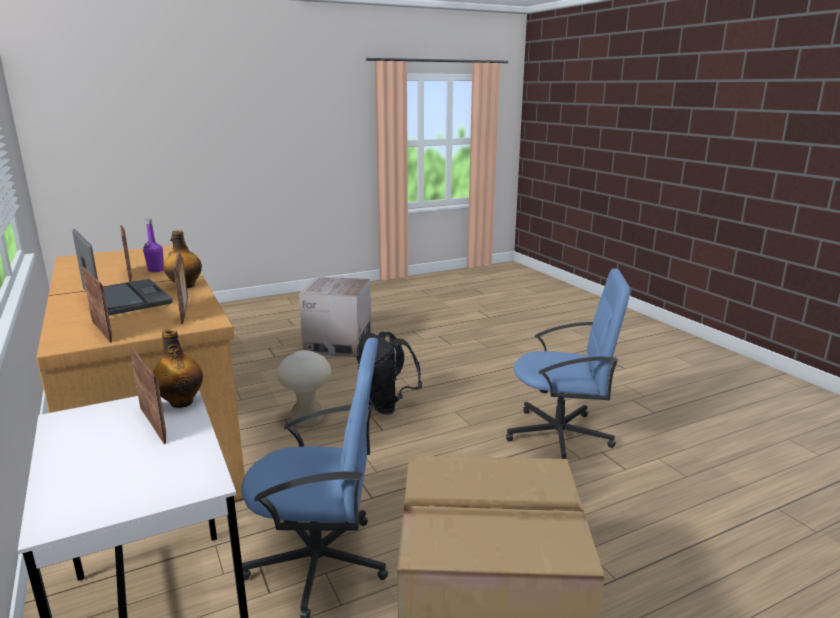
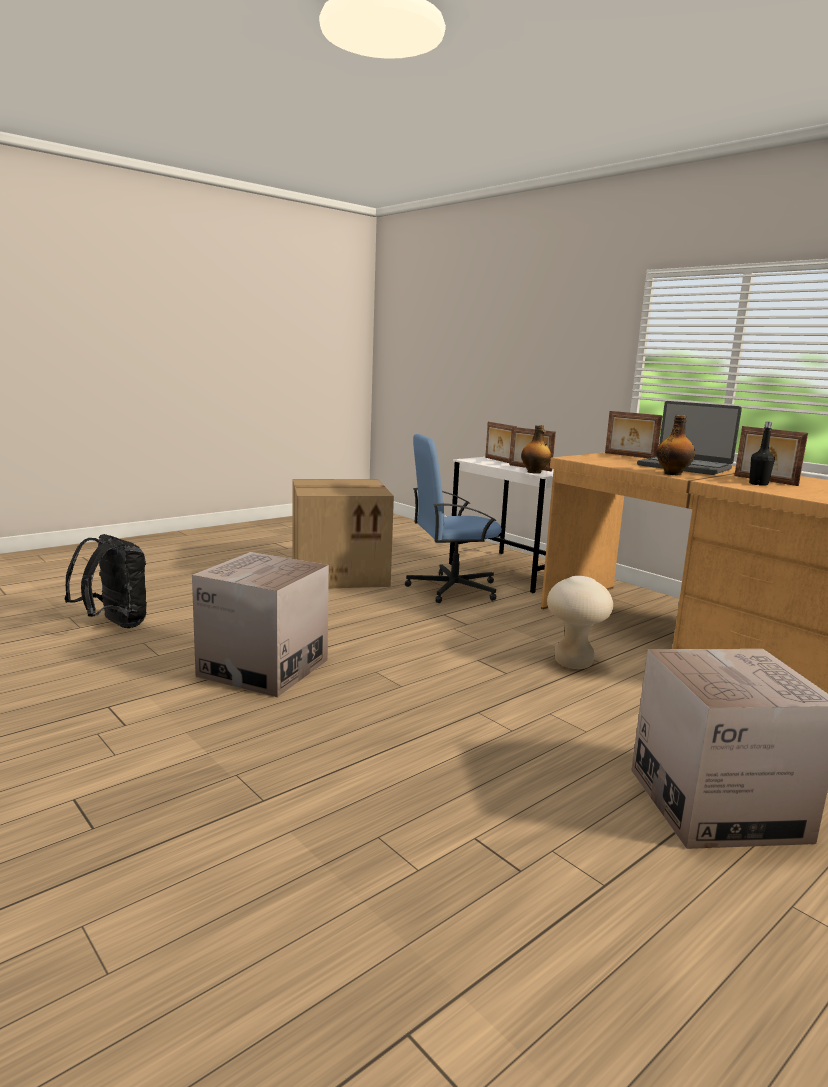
camera: 165 degrees right, 5 degrees down
(156, 270) = (758, 484): purple bottle -> black bottle
(185, 312) = (608, 462): picture frame -> picture frame (498, 460)
(386, 405) = (497, 686): black backpack -> black backpack (113, 624)
(560, 435) = (263, 668): blue office chair -> cardboard box

